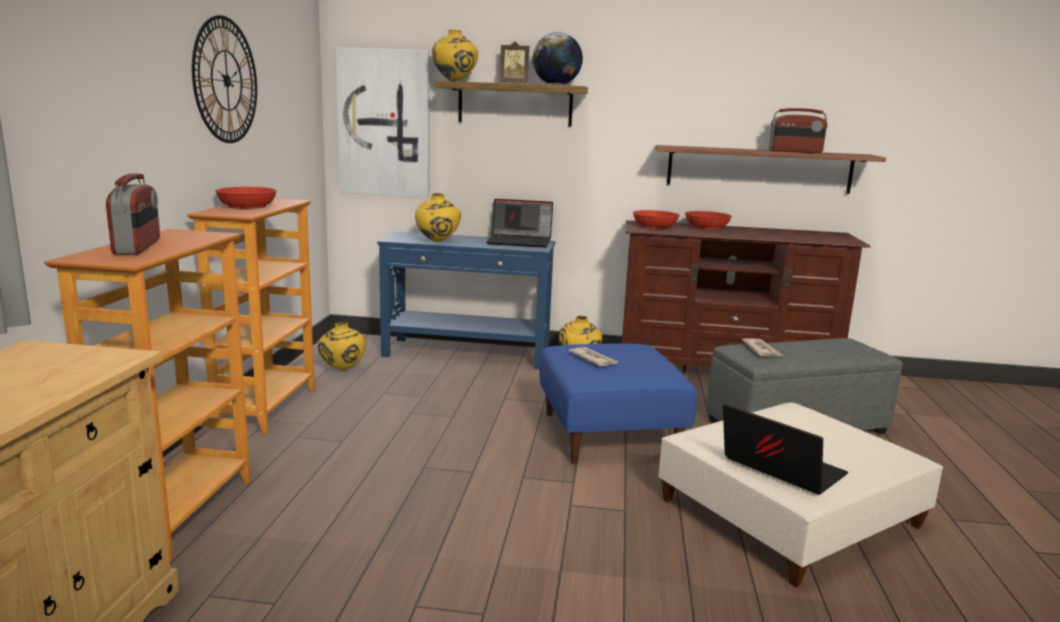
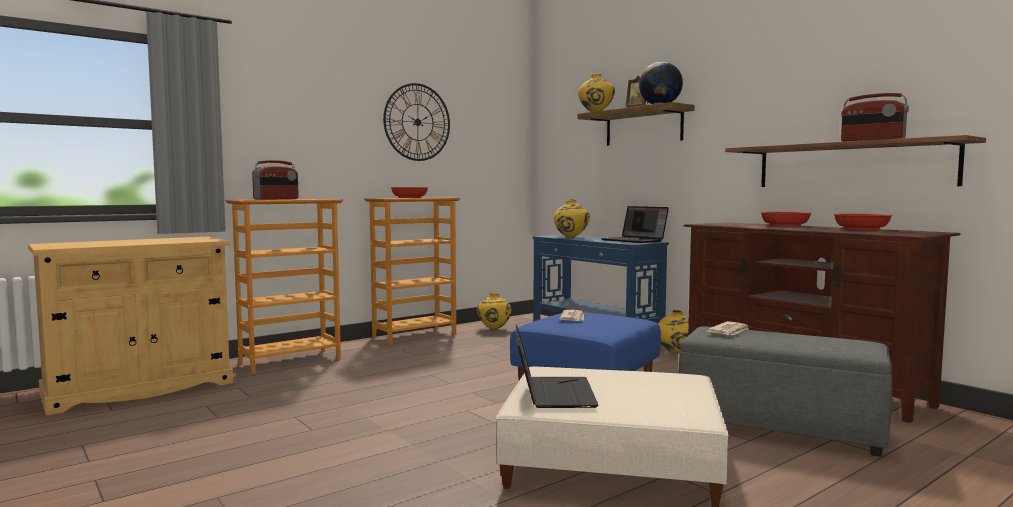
camera: 45 degrees right, 10 degrees down
(384, 123) = (565, 152): picture -> none
(654, 226) = (728, 224): red bowl -> red bowl (861, 229)

